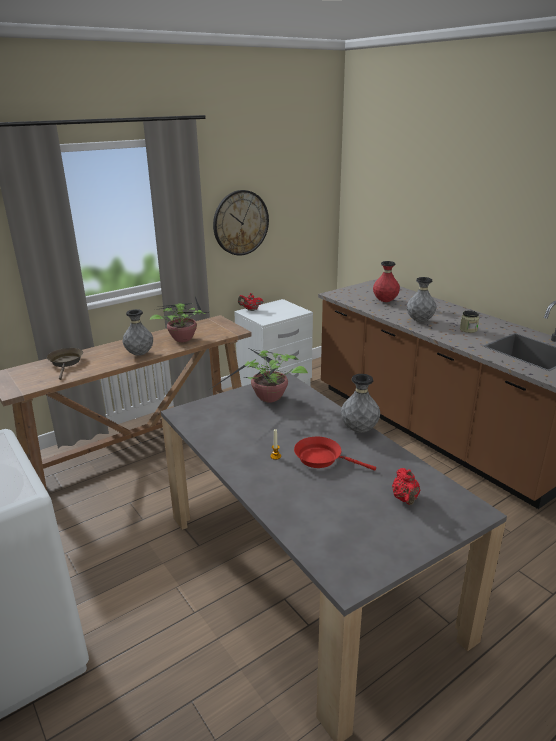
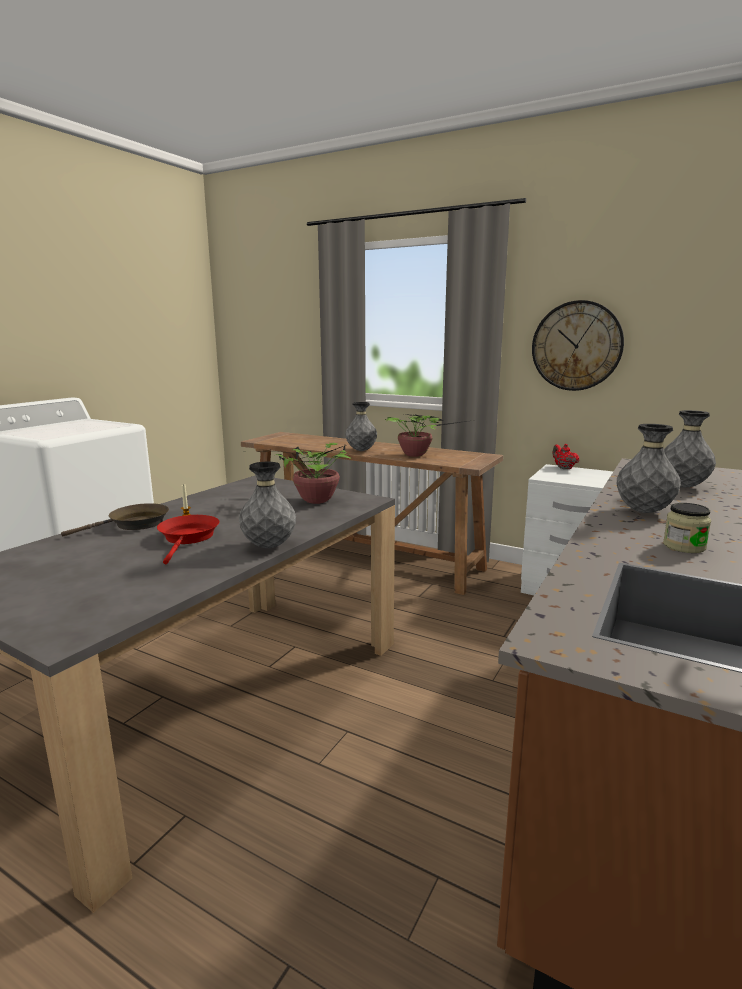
camera: 65 degrees right, 10 degrees down
(66, 363) = (318, 440): brown frying pan -> brown frying pan (134, 524)
(385, 301) = (682, 486): red vase -> grey vase
(405, 499) = (98, 589): red teapot -> none

